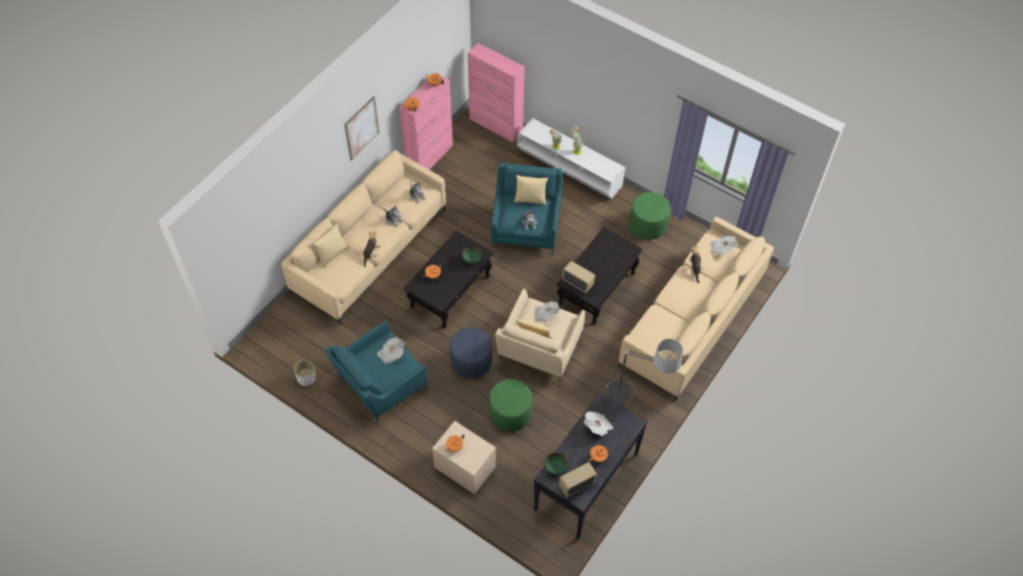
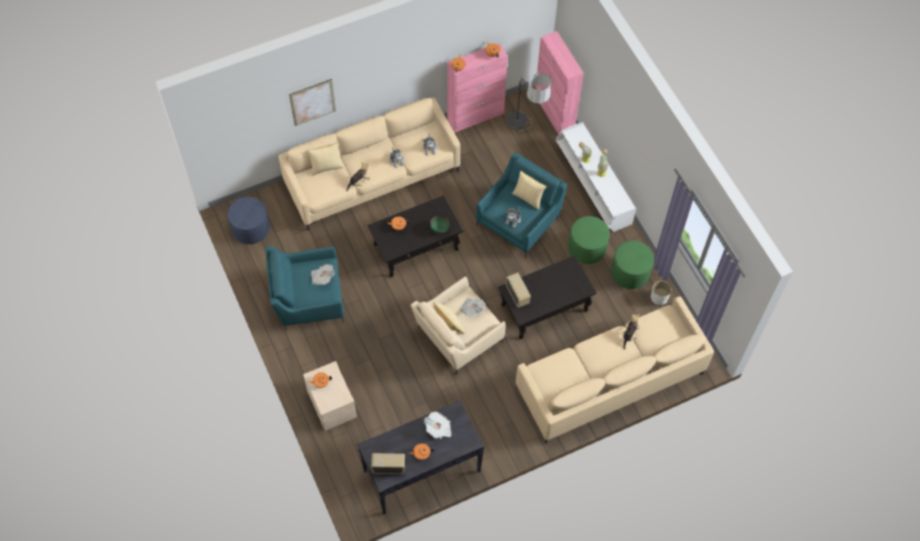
camera: 30 degrees right, 5 degrees up
(306, 378) = (253, 263): white planter -> white planter (659, 297)
(362, 128) = (397, 68): picture -> picture (312, 102)
(471, 361) = (394, 317): blue ottoman -> blue ottoman (250, 228)
(510, 413) = (397, 379): green ottoman -> green ottoman (587, 248)
(555, 468) = (380, 444): green bowl -> none
(636, 401) = (510, 425): floor lamp -> floor lamp (525, 134)
(721, 248) = (667, 328): newspaper -> none

